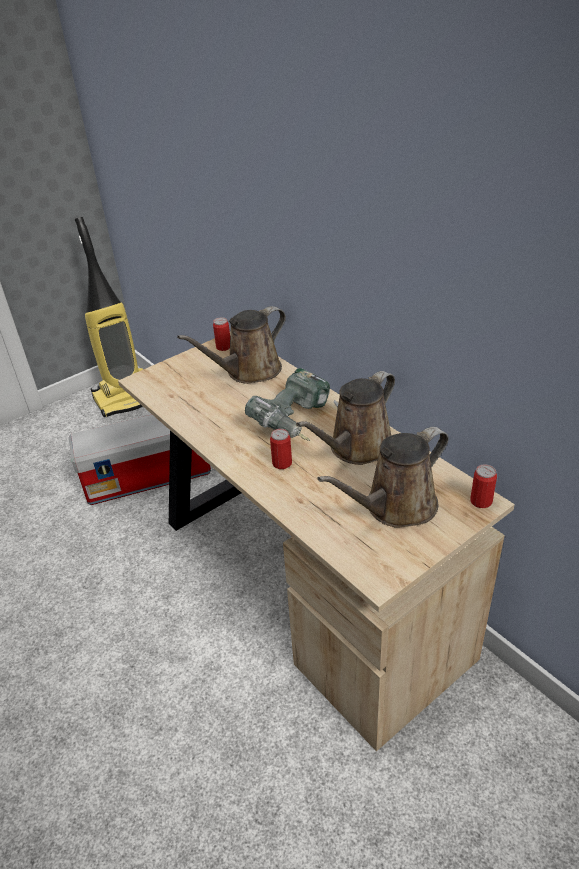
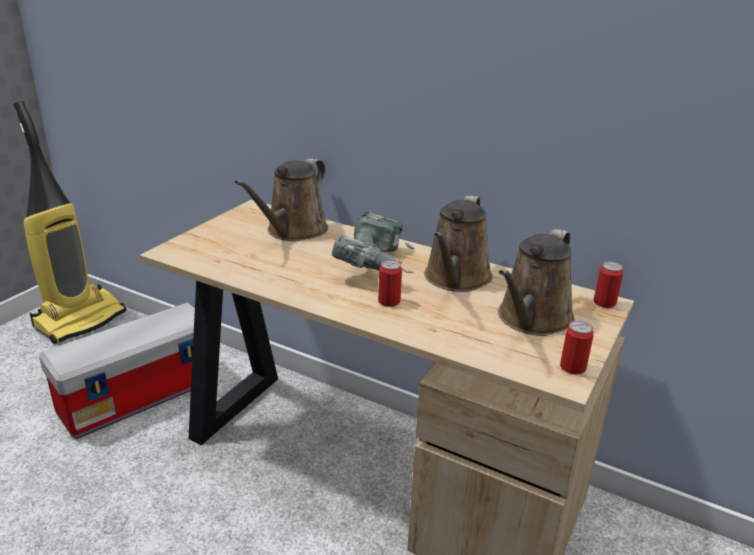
camera: 25 degrees left, 10 degrees down
(223, 347) = (249, 214): can -> can (572, 367)

